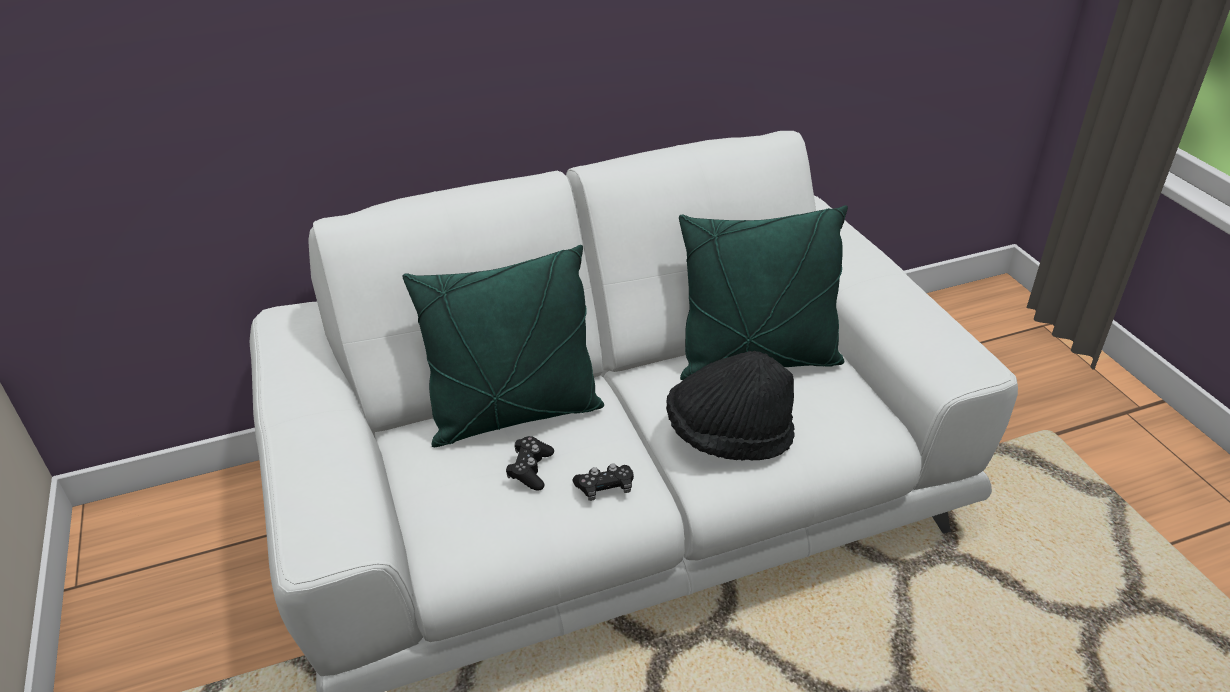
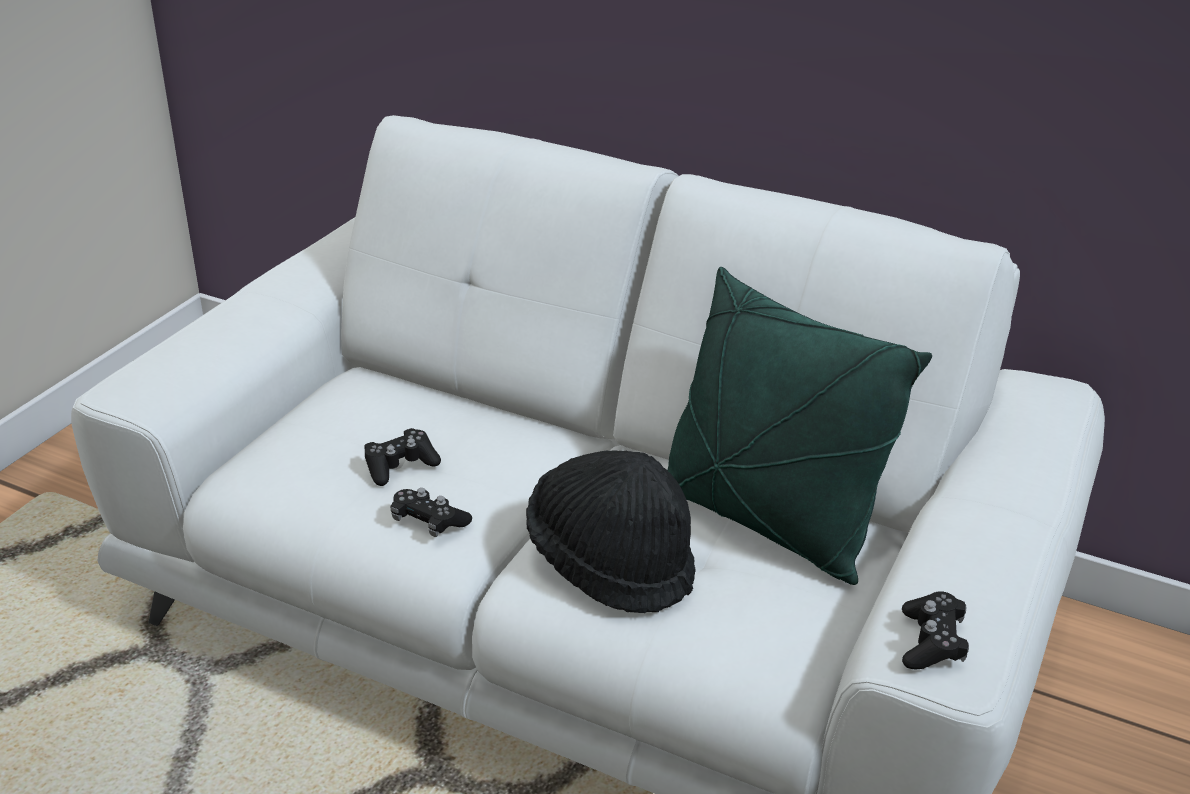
camera: 45 degrees right, 5 degrees down
(515, 414) = (462, 416): green pillow -> none
(953, 360) = (931, 642): none -> black game controller

